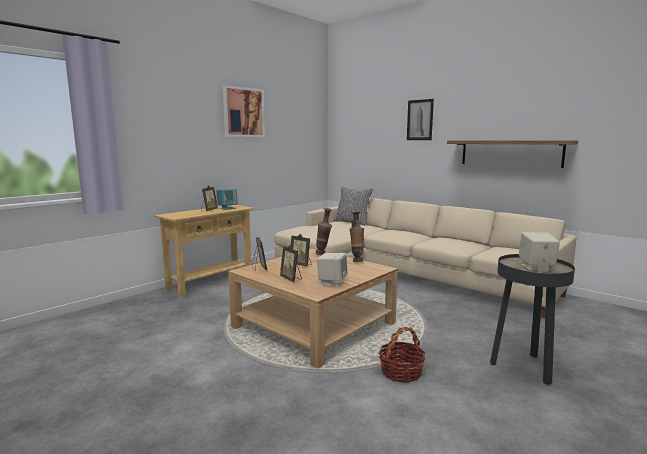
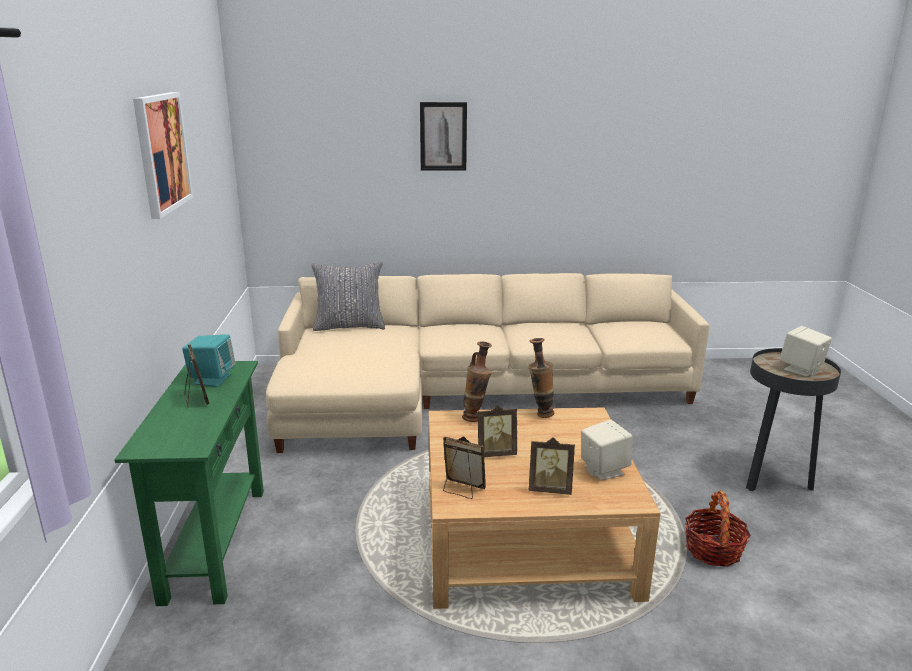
camera: 45 degrees left, 10 degrees up
(210, 282) = (215, 542): beige console table -> green console table
(510, 153) = (588, 188): shelf -> none

